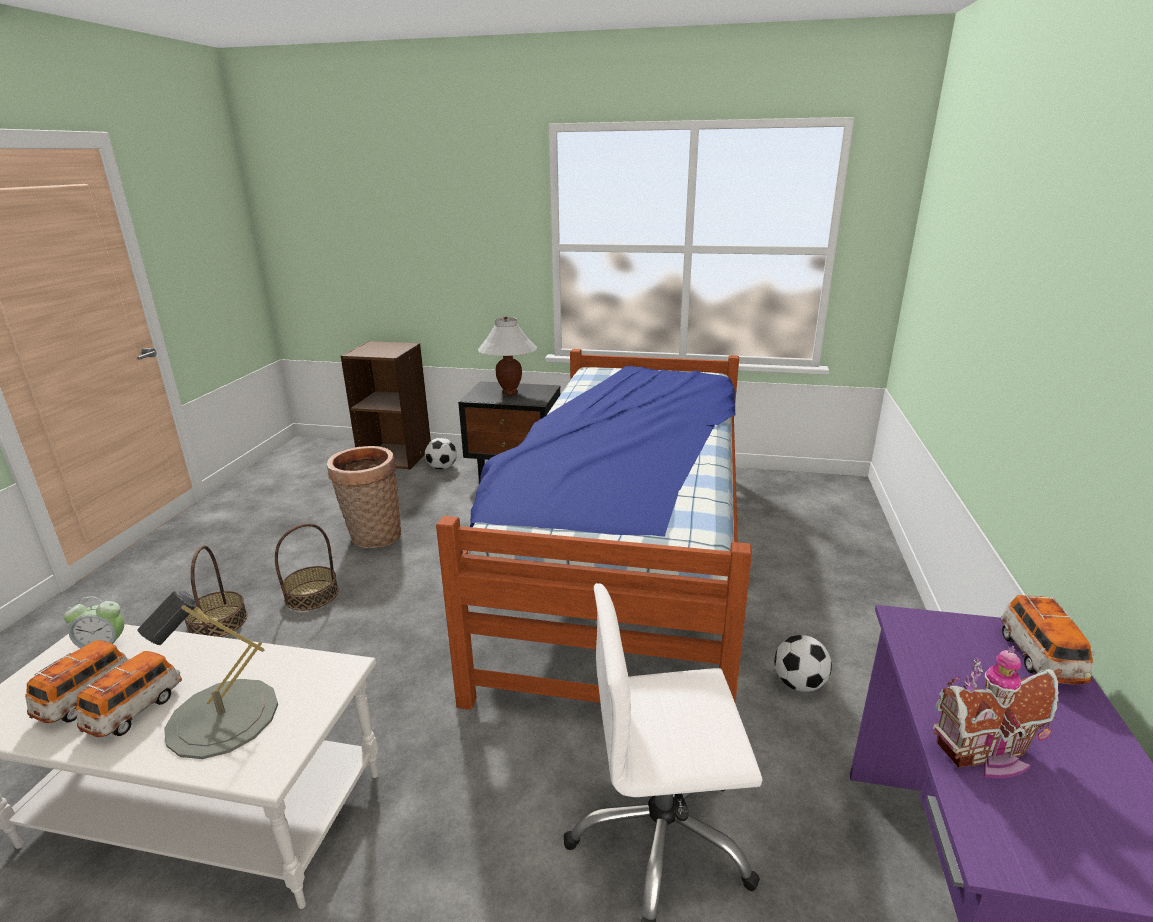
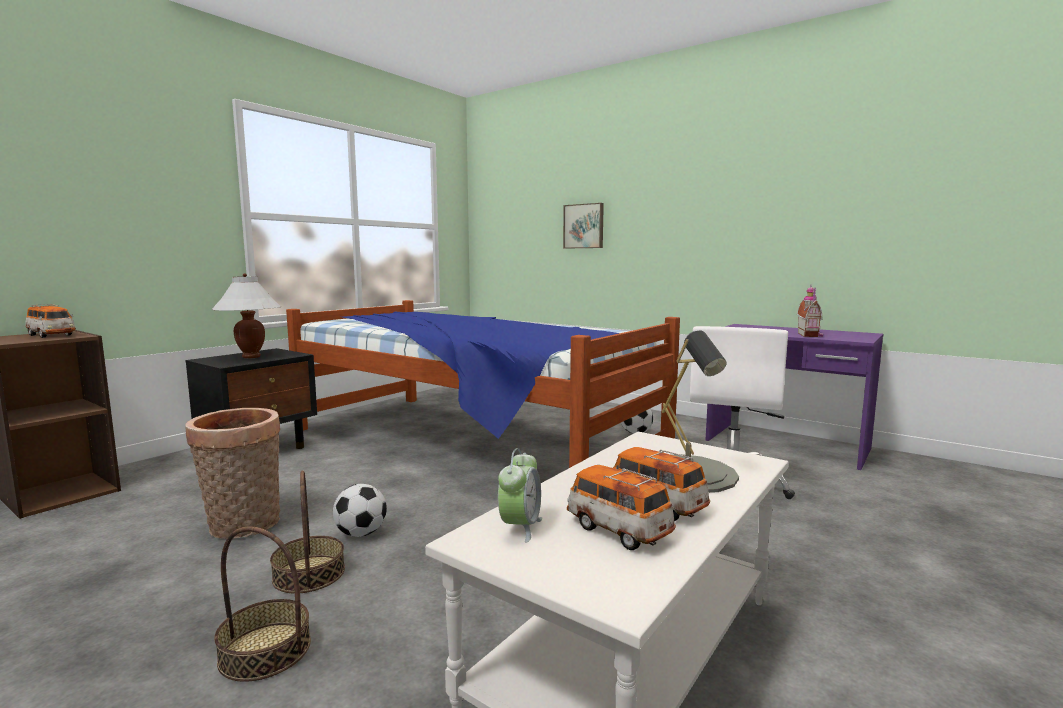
camera: 65 degrees left, 15 degrees down
(442, 467) = (162, 475): football -> football (361, 533)
(982, 297) = (584, 226): none -> picture
(1039, 658) = (756, 326): toy car -> toy car (51, 335)

